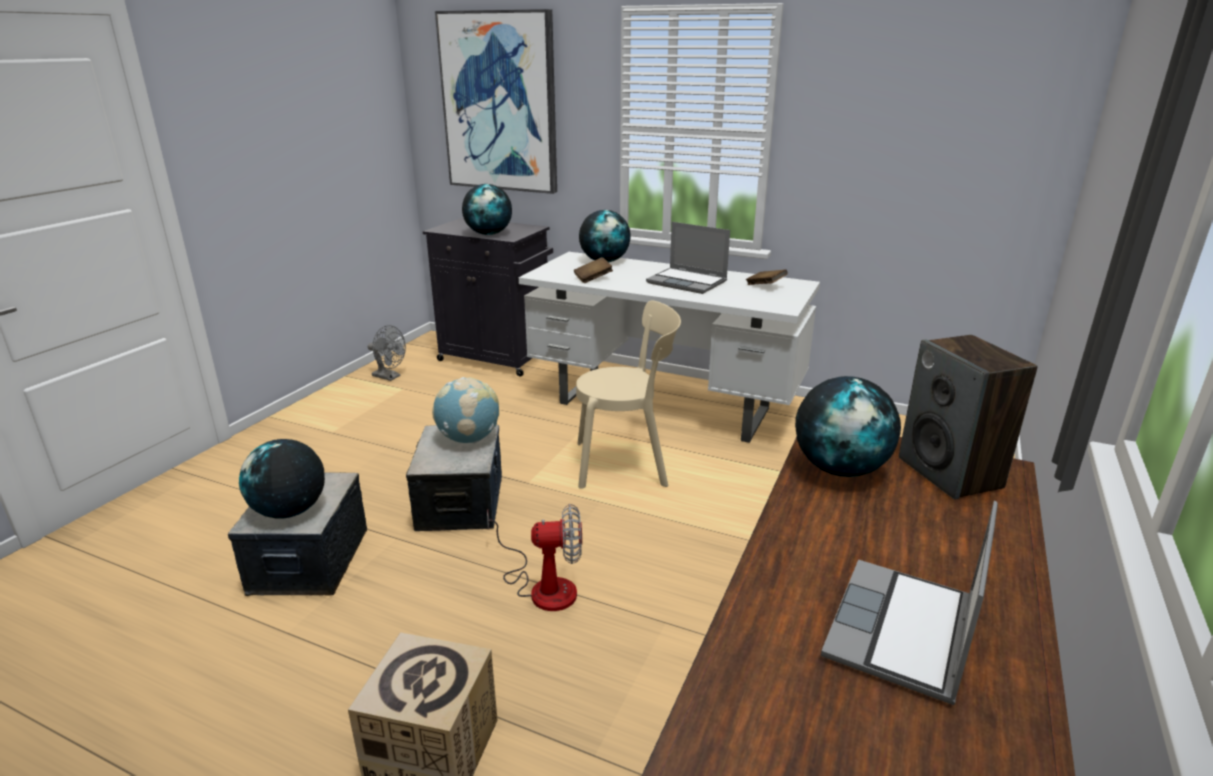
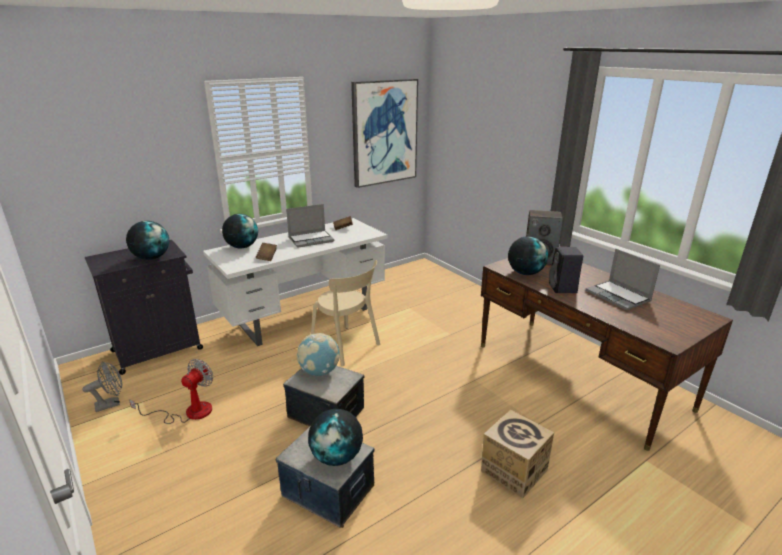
camera: 60 degrees left, 0 degrees up
(500, 103) = (108, 158): picture -> picture (384, 132)
(543, 586) = (425, 405): fan -> fan (189, 412)
(626, 463) = (347, 347): beige chair -> beige chair turned 105 degrees clockwise
(825, 532) = (563, 288): none -> black speaker

